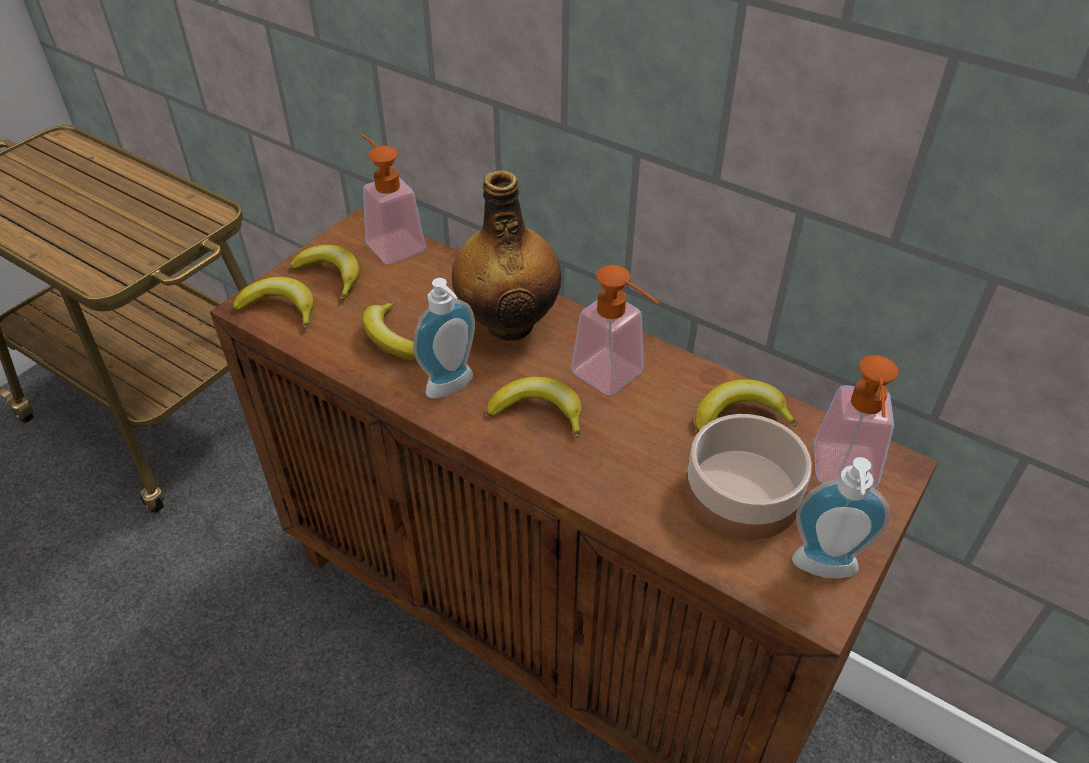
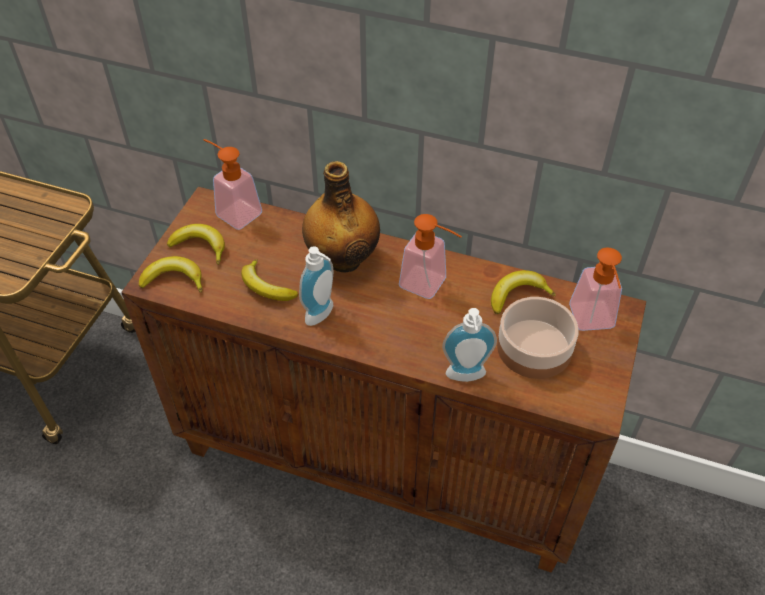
camera: 15 degrees left, 5 degrees up
(539, 412) = (387, 320): banana -> none
(824, 571) = (597, 387): soap dispenser -> soap dispenser (466, 377)

